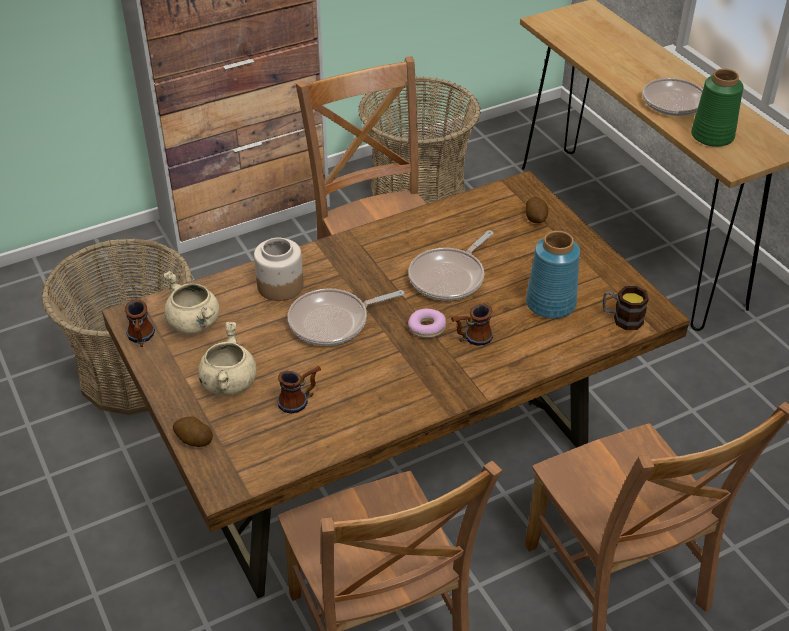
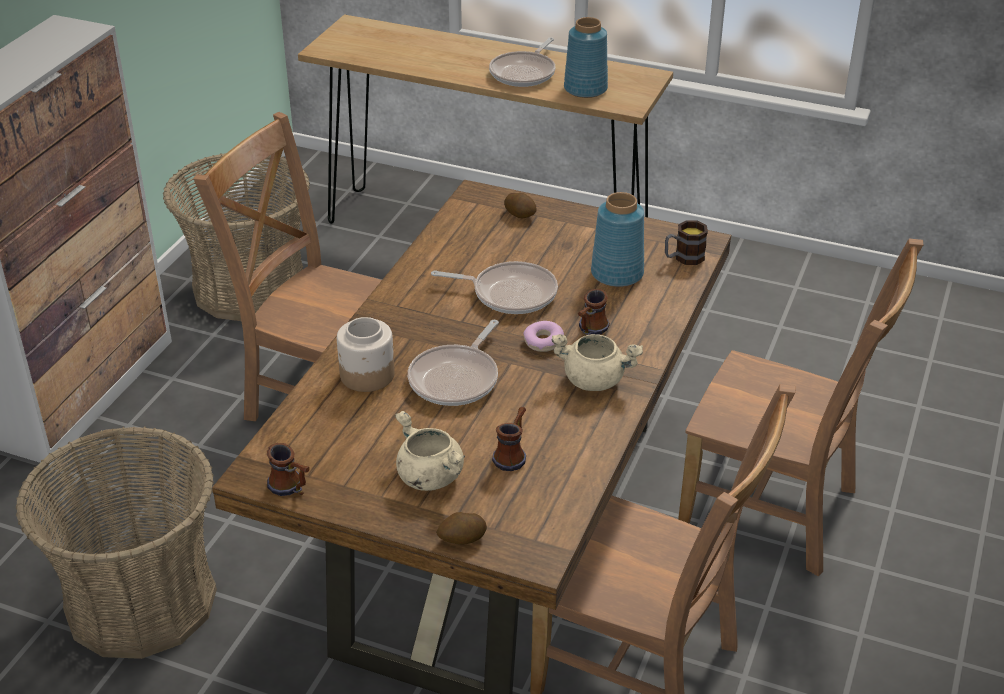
camera: 40 degrees left, 5 degrees down
(195, 323) = (328, 447): beige cooking pot -> beige cooking pot (595, 380)
(449, 277) = (509, 293): frying pan -> frying pan turned 75 degrees counterclockwise
(712, 136) = (585, 88): green vase -> blue vase

